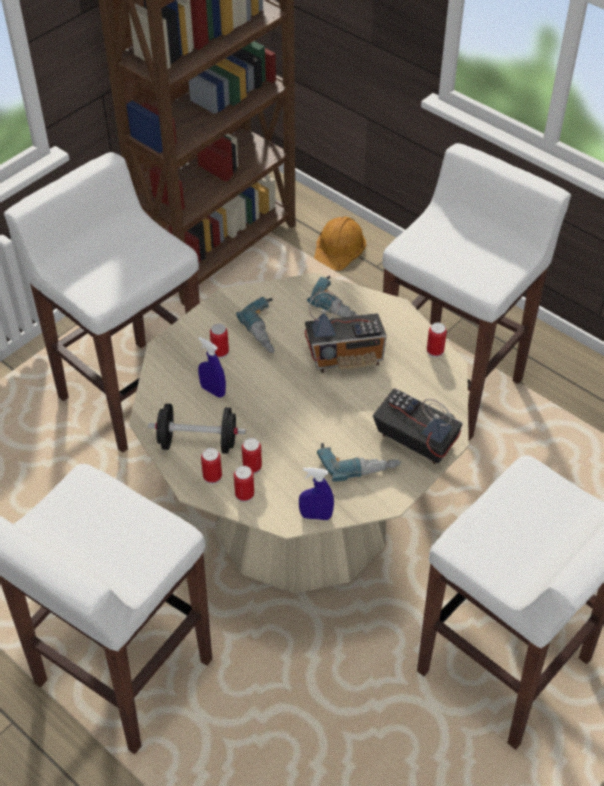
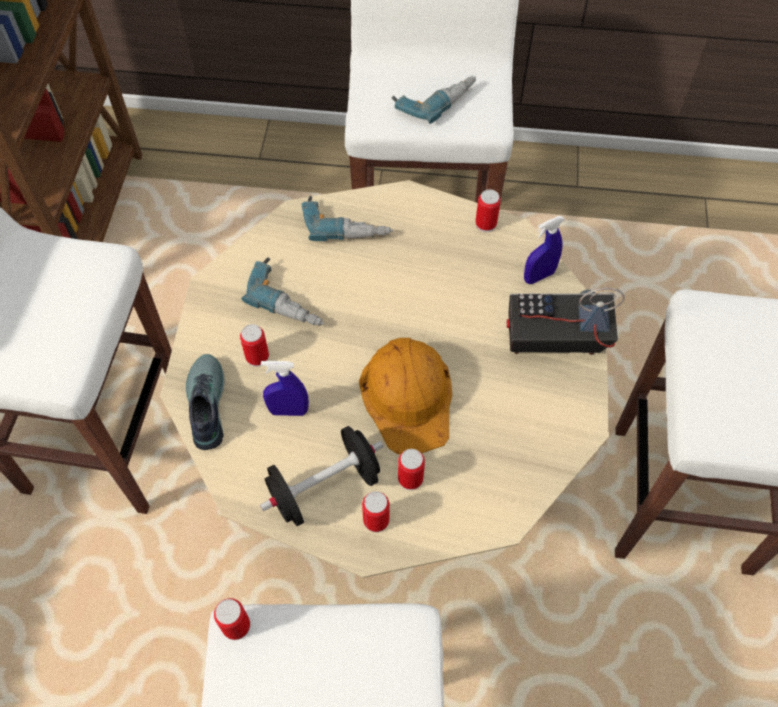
camera: 35 degrees left, 10 degrees up
(167, 362) = (204, 405): none -> shoe
(244, 494) = (430, 519): can -> can (236, 626)
(316, 516) = (527, 494): blue spray bottle -> blue spray bottle (539, 276)
(339, 247) = (206, 157): orange hard hat -> orange hard hat (408, 396)
(346, 358) = (402, 283): radio -> none
(358, 462) = (516, 400): power drill -> power drill (434, 99)

